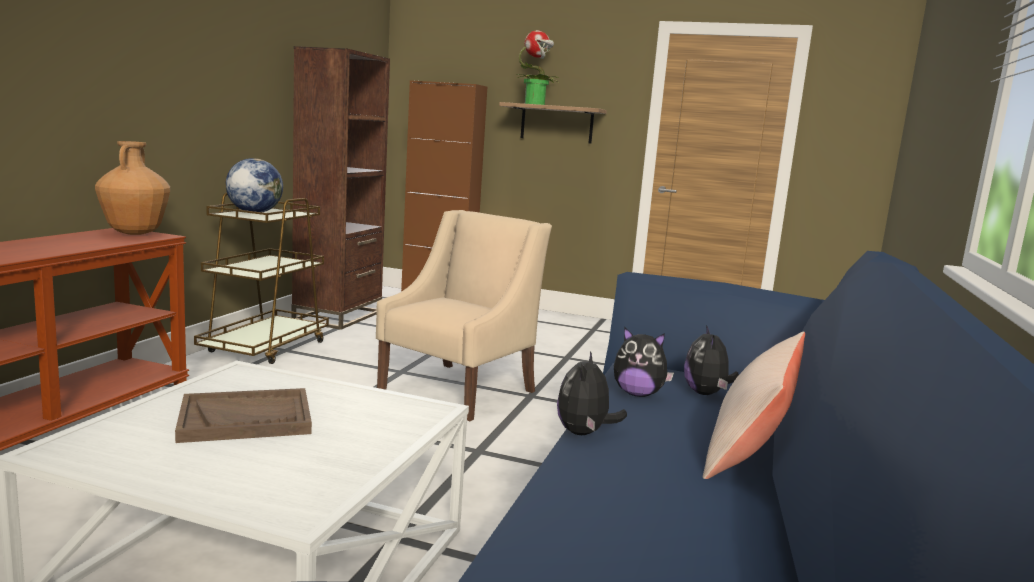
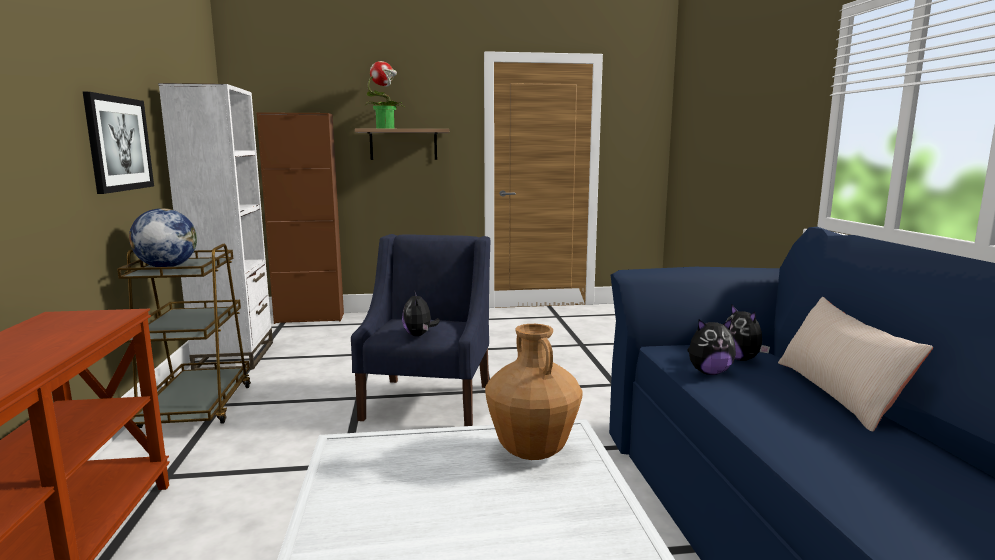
camera: 25 degrees left, 0 degrees up
(135, 233) = (84, 316): brown vase -> brown vase (533, 452)
(237, 98) = (118, 143): none -> picture
(246, 418) = (435, 497): brown tray -> none
(338, 316) = (235, 356): brown bookcase -> white bookcase
(459, 390) = (429, 401): beige armchair -> blue armchair
(584, 433) = (743, 419): plush toy -> plush toy (419, 335)

